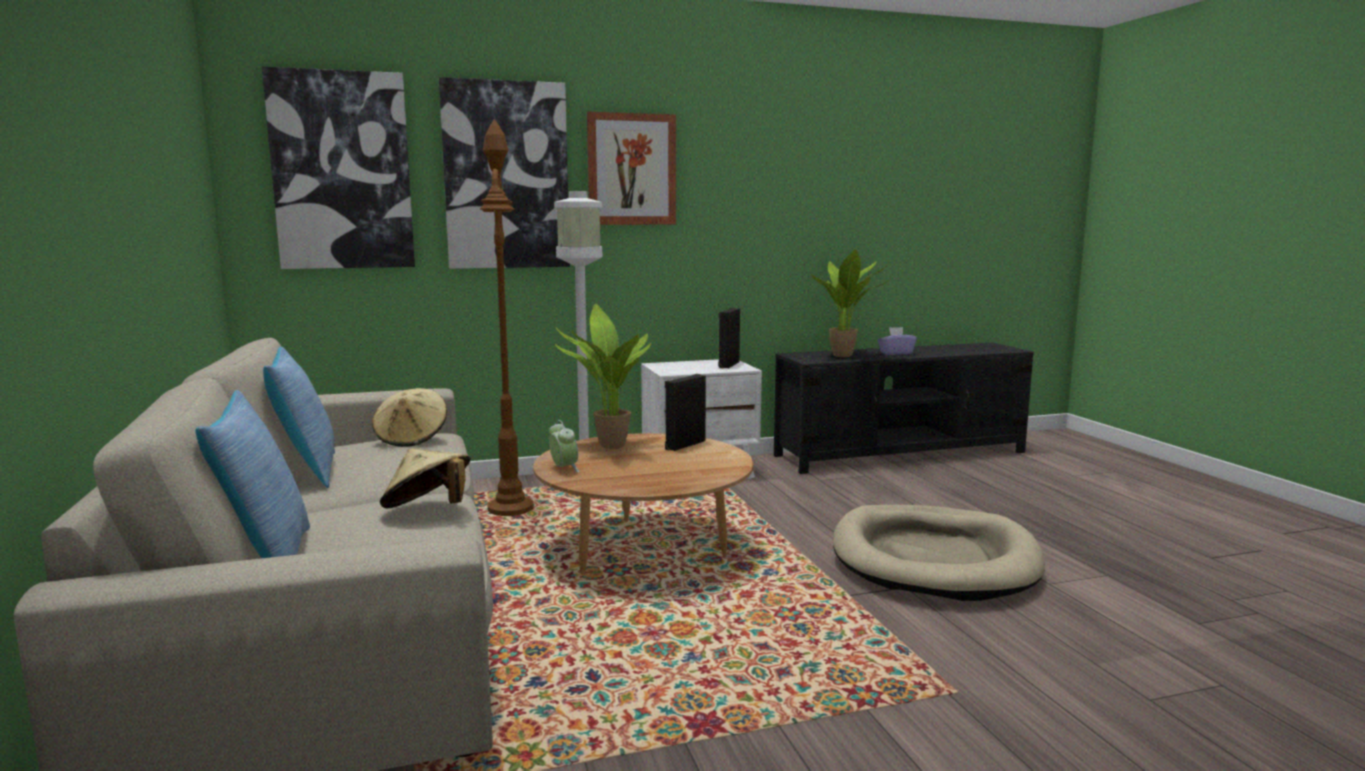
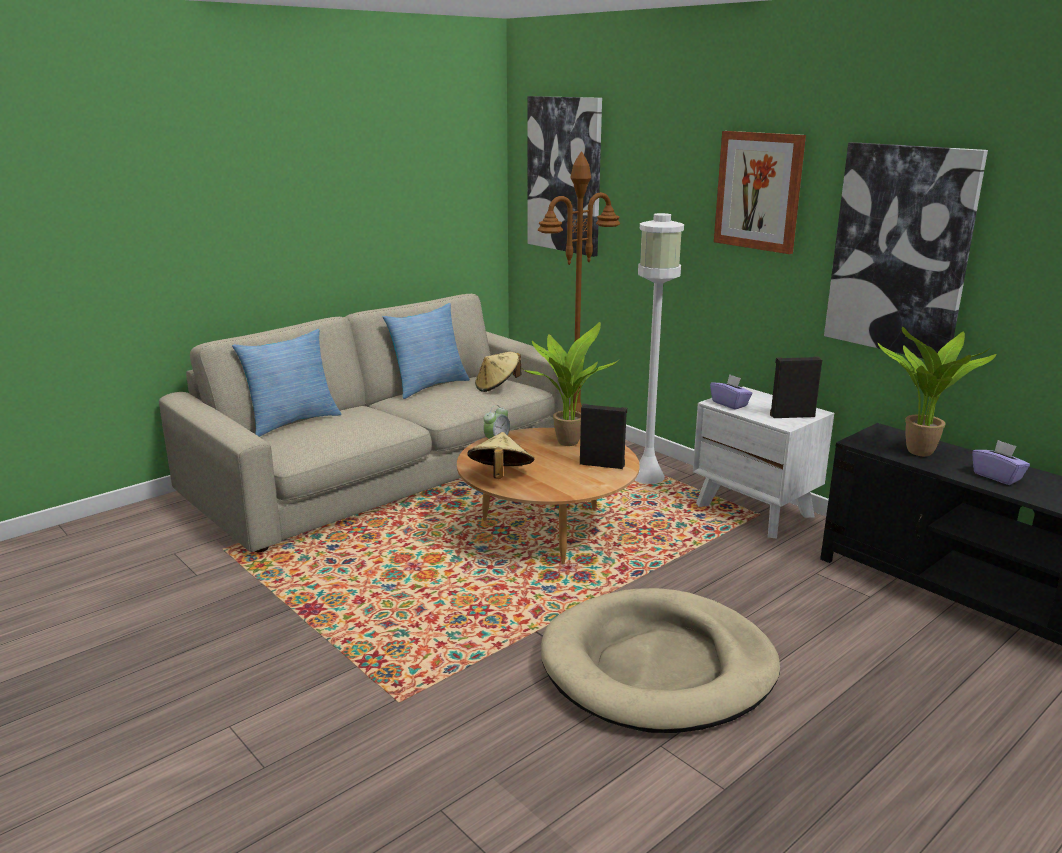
camera: 65 degrees right, 10 degrees up
(428, 510) = (367, 429): beige hat -> beige hat (500, 476)
(506, 176) = (660, 188): picture -> picture (900, 250)
(679, 371) = (730, 404): none -> purple tissue box

